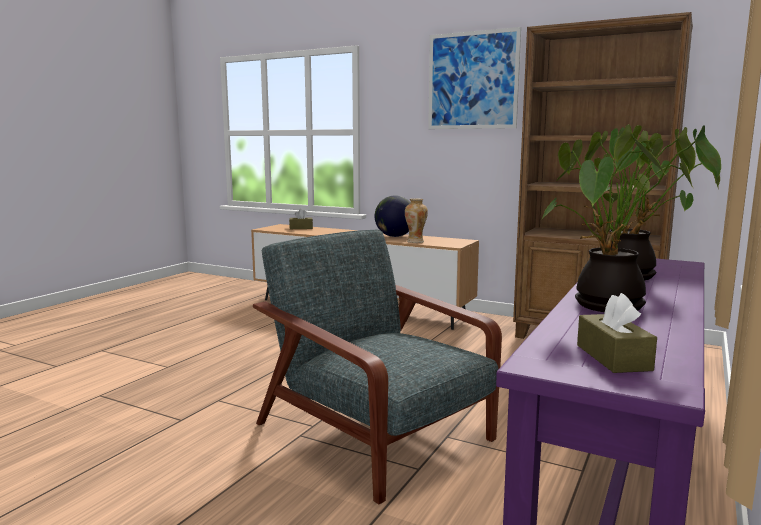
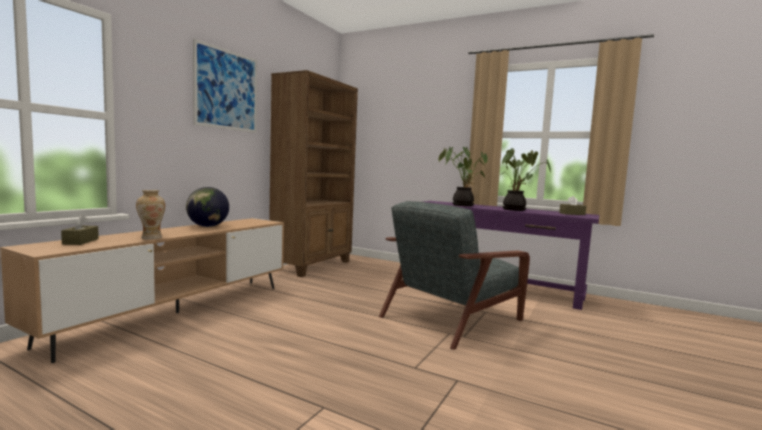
camera: 90 degrees left, 5 degrees down
(415, 242) = (245, 225): vase -> vase (151, 237)

